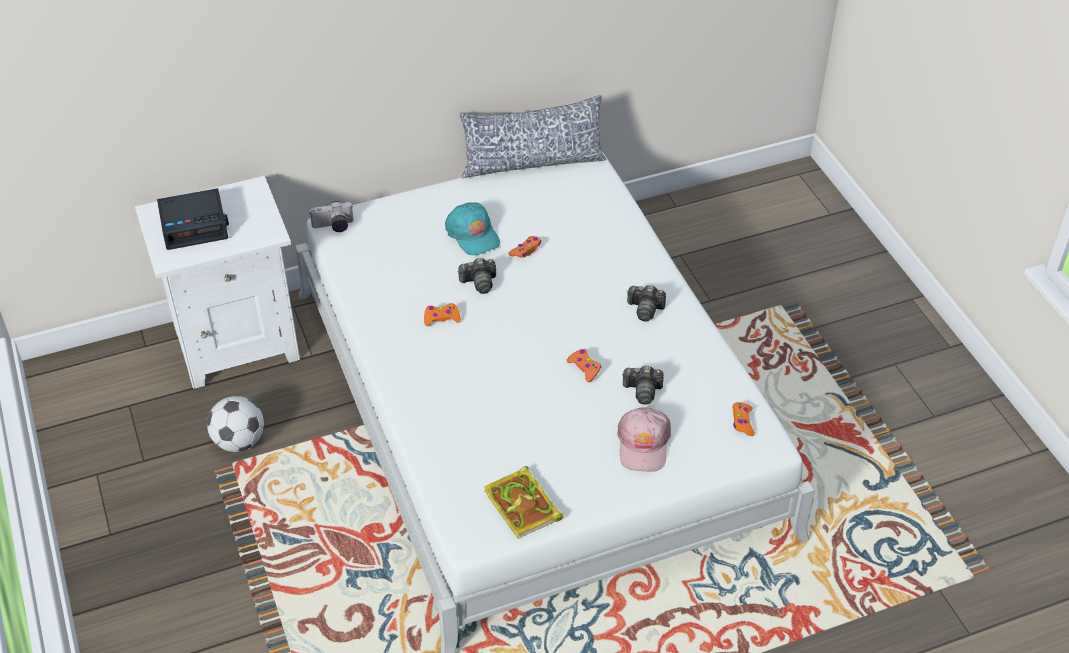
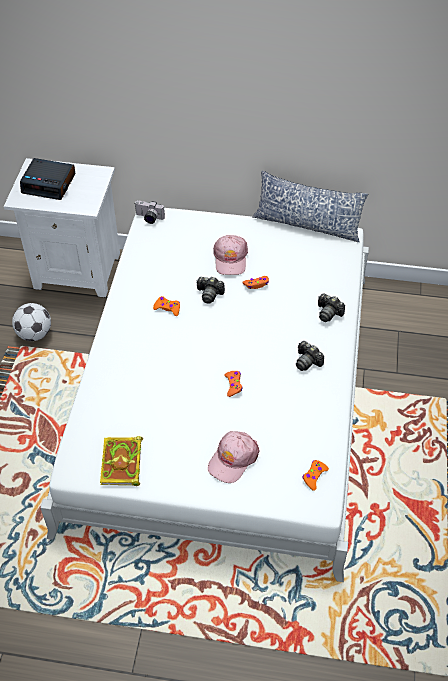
camera: 30 degrees right, 5 degrees up
(473, 234) = (230, 259): turquoise cap -> pink cap
(642, 391) = (261, 420): camera -> camera (328, 313)

